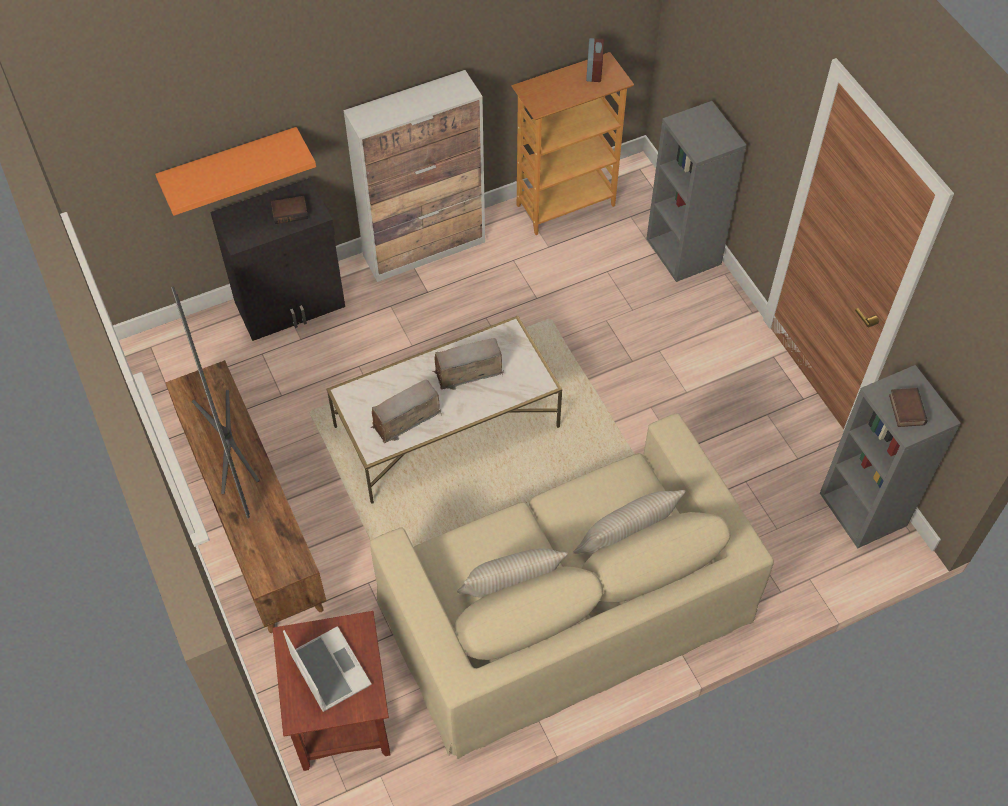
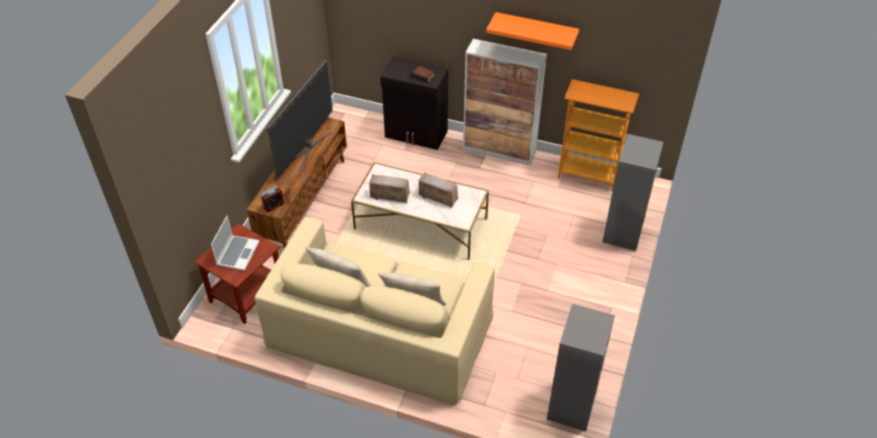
camera: 45 degrees right, 10 degrees down
(230, 164) = (409, 36): orange shelf -> orange shelf (535, 30)
(594, 71) = (619, 96): alarm clock -> alarm clock (273, 206)
(905, 409) = (582, 328): book -> none

